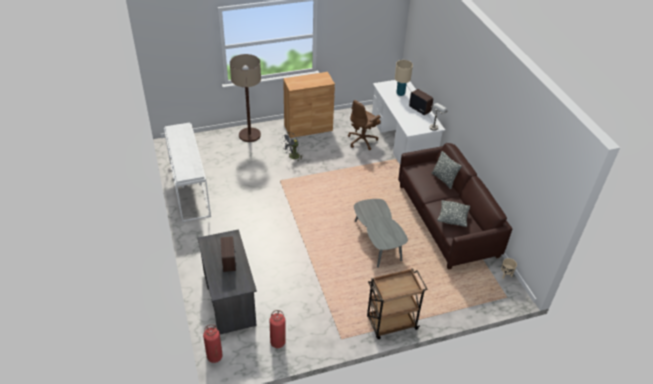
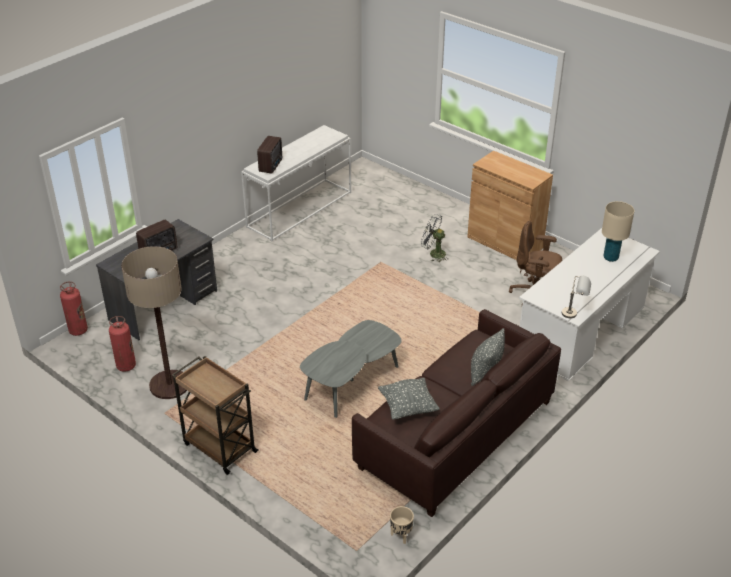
camera: 60 degrees right, 5 degrees down
(249, 135) = (436, 207): floor lamp -> floor lamp (169, 385)
(419, 109) = (597, 286): radio -> radio (271, 165)

